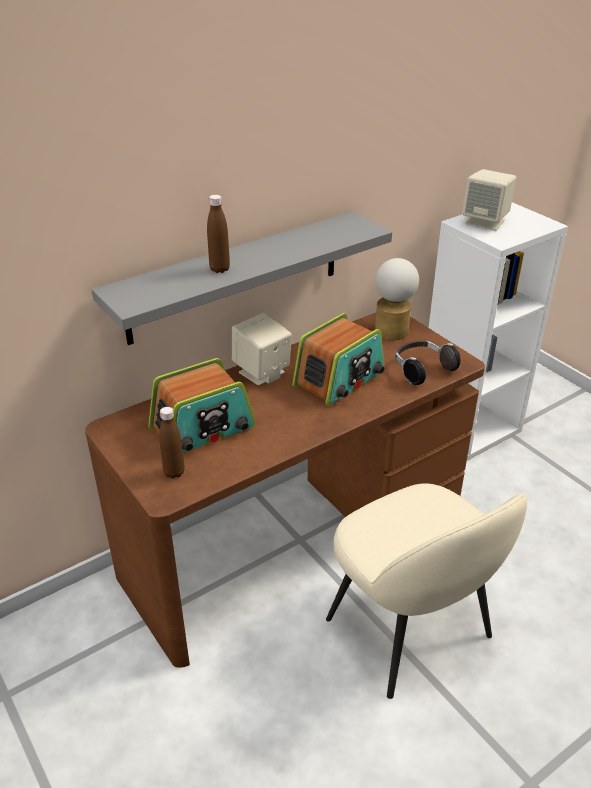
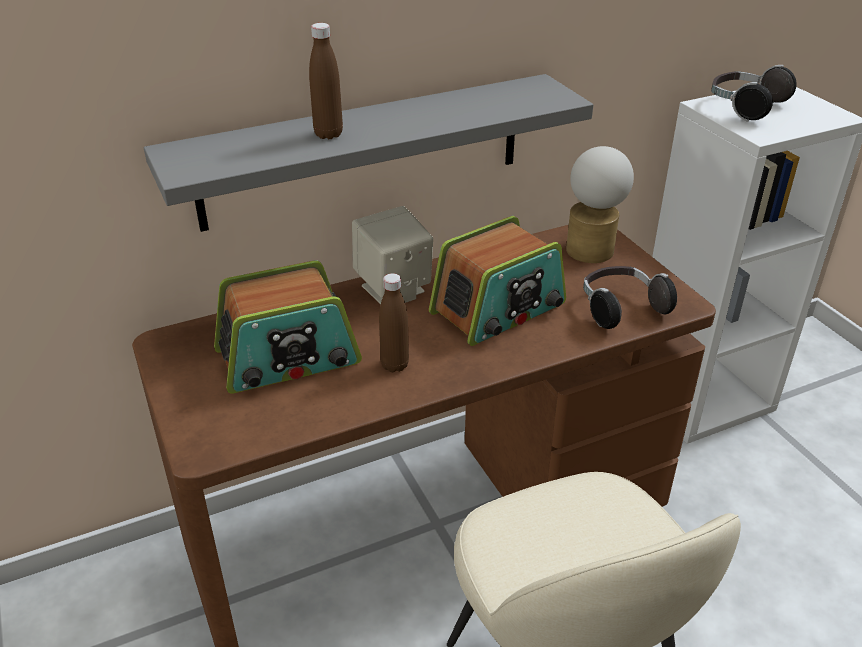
camera: 10 degrees right, 0 degrees up
(174, 472) = (228, 416): brown bottle -> brown bottle (394, 365)
(485, 222) = (745, 107): beige speaker -> headphones

